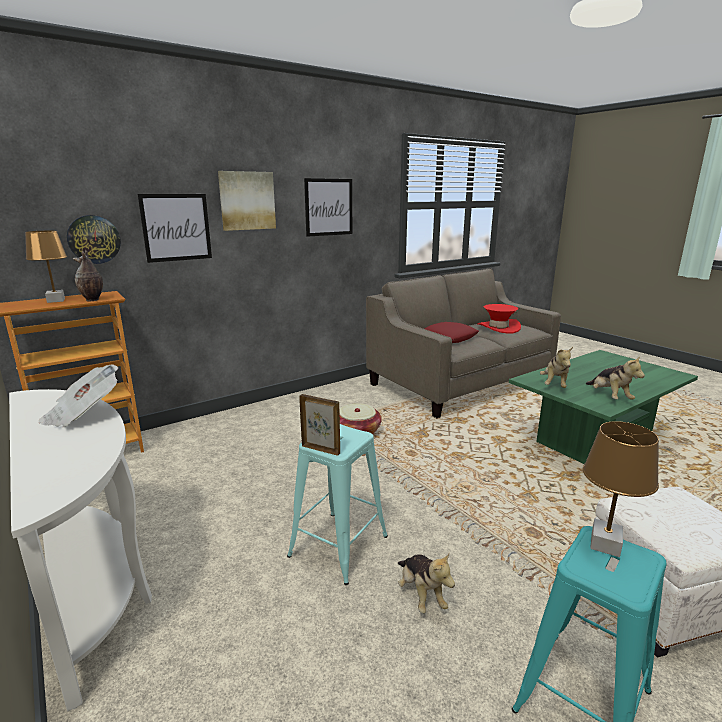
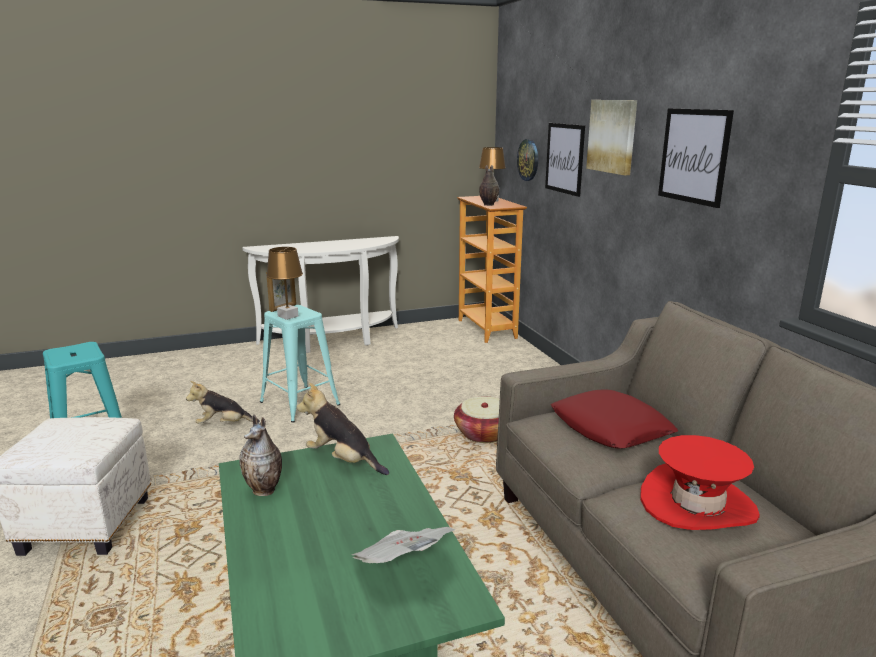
camera: 105 degrees right, 0 degrees up
(83, 414) = (346, 246): newspaper -> newspaper (402, 565)
(604, 543) = (84, 355): brown table lamp -> brown table lamp (288, 316)
(609, 397) = (265, 490): plush toy -> vase

